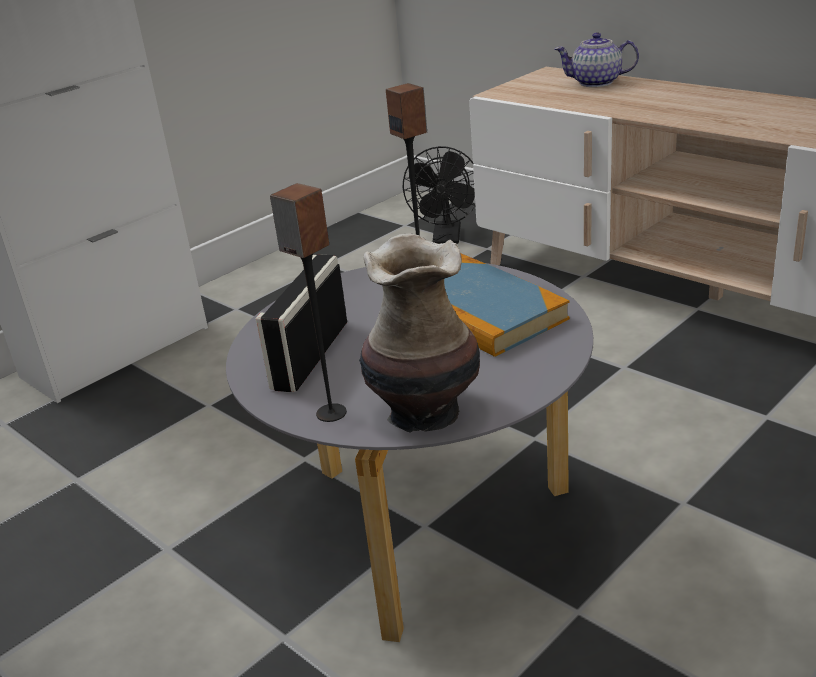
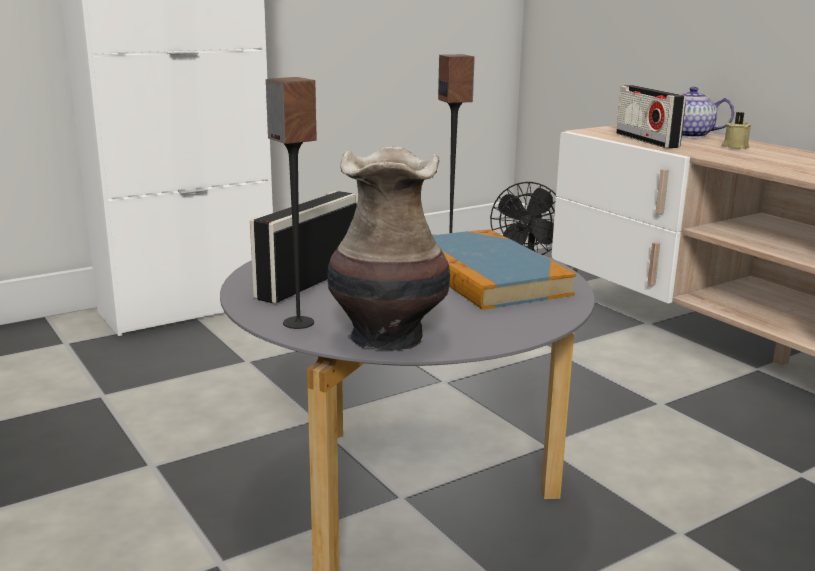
camera: 10 degrees right, 10 degrees down
(560, 98) = (646, 140): none -> radio
(647, 93) = (735, 146): none -> beige candle

